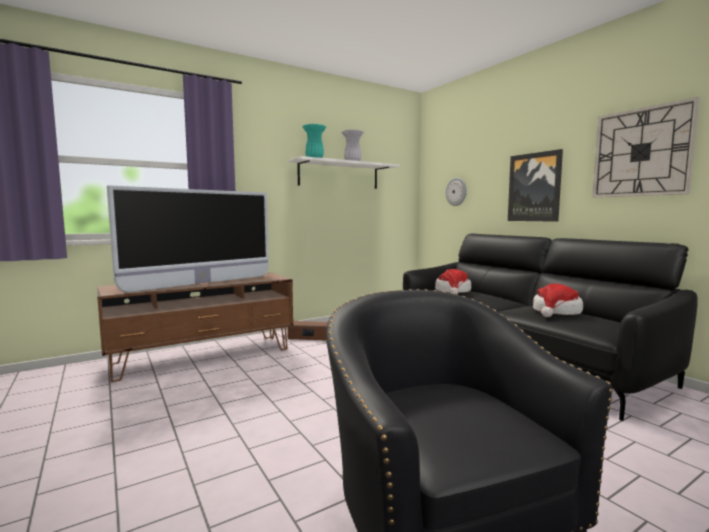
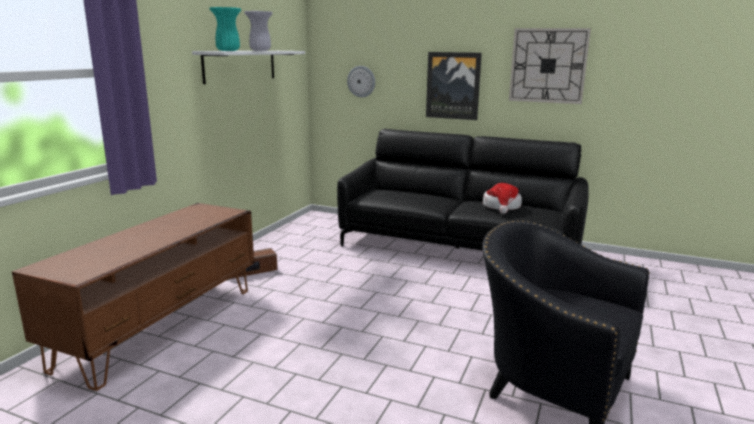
camera: 35 degrees left, 10 degrees up
(201, 283) = (159, 237): television -> none
(453, 291) = (393, 195): hat -> none

